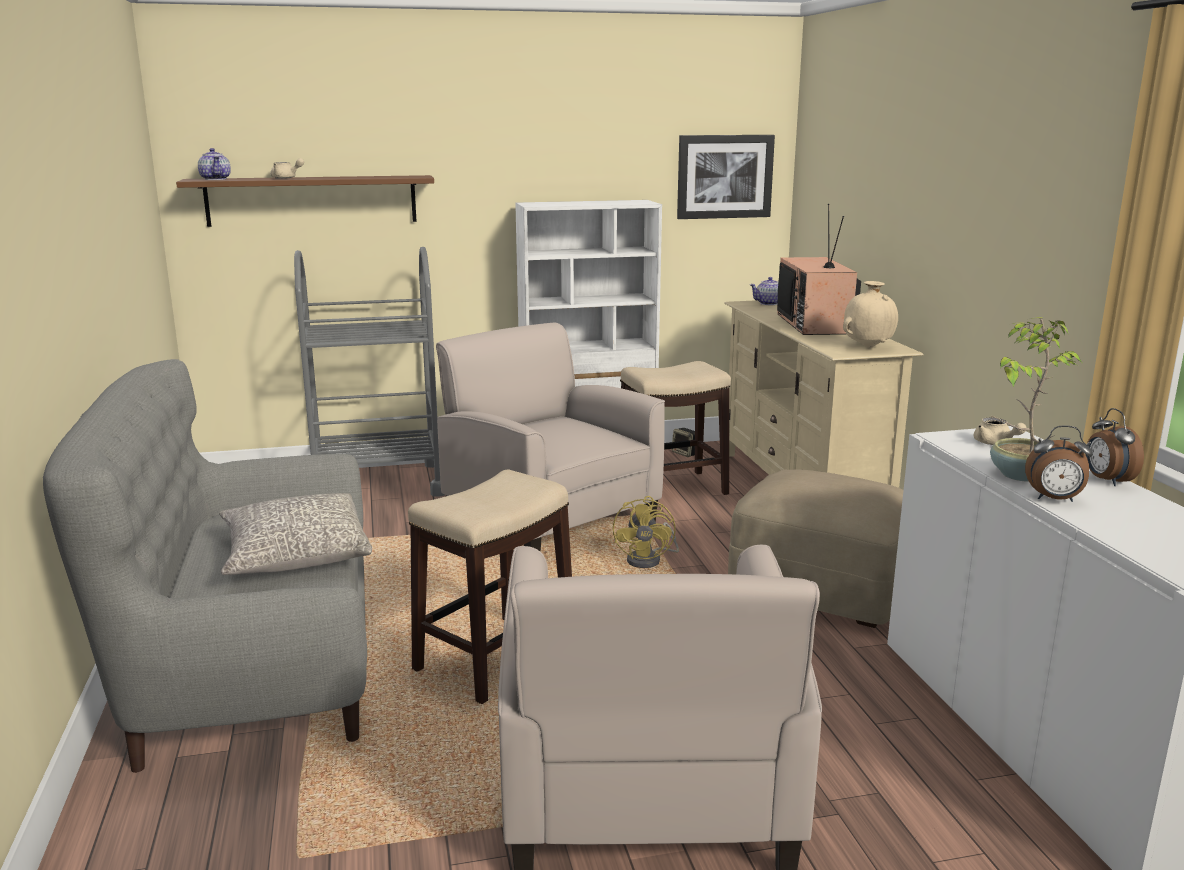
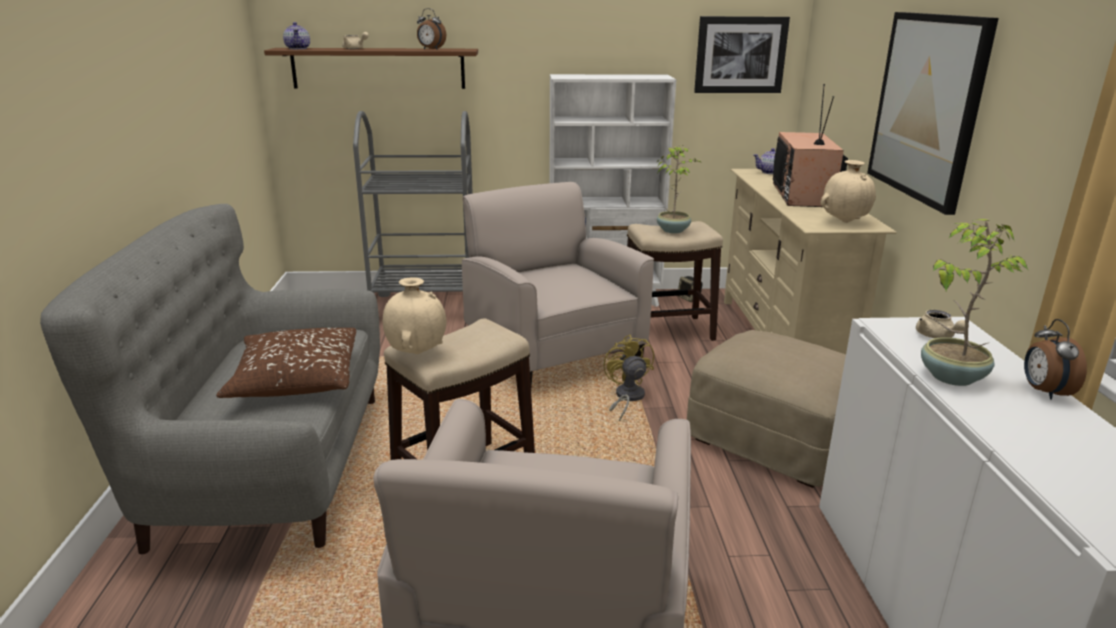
camera: 10 degrees right, 5 degrees up
(295, 554) = (296, 379): grey pillow -> brown pillow
(450, 507) = (416, 353): none -> beige vase
(649, 560) = (626, 398): yellow fan -> yellow fan turned 150 degrees clockwise
(674, 371) = (673, 230): none -> potted plant
(944, 222) = (927, 107): none -> picture
(1054, 499) = (978, 410): alarm clock -> alarm clock (431, 49)

